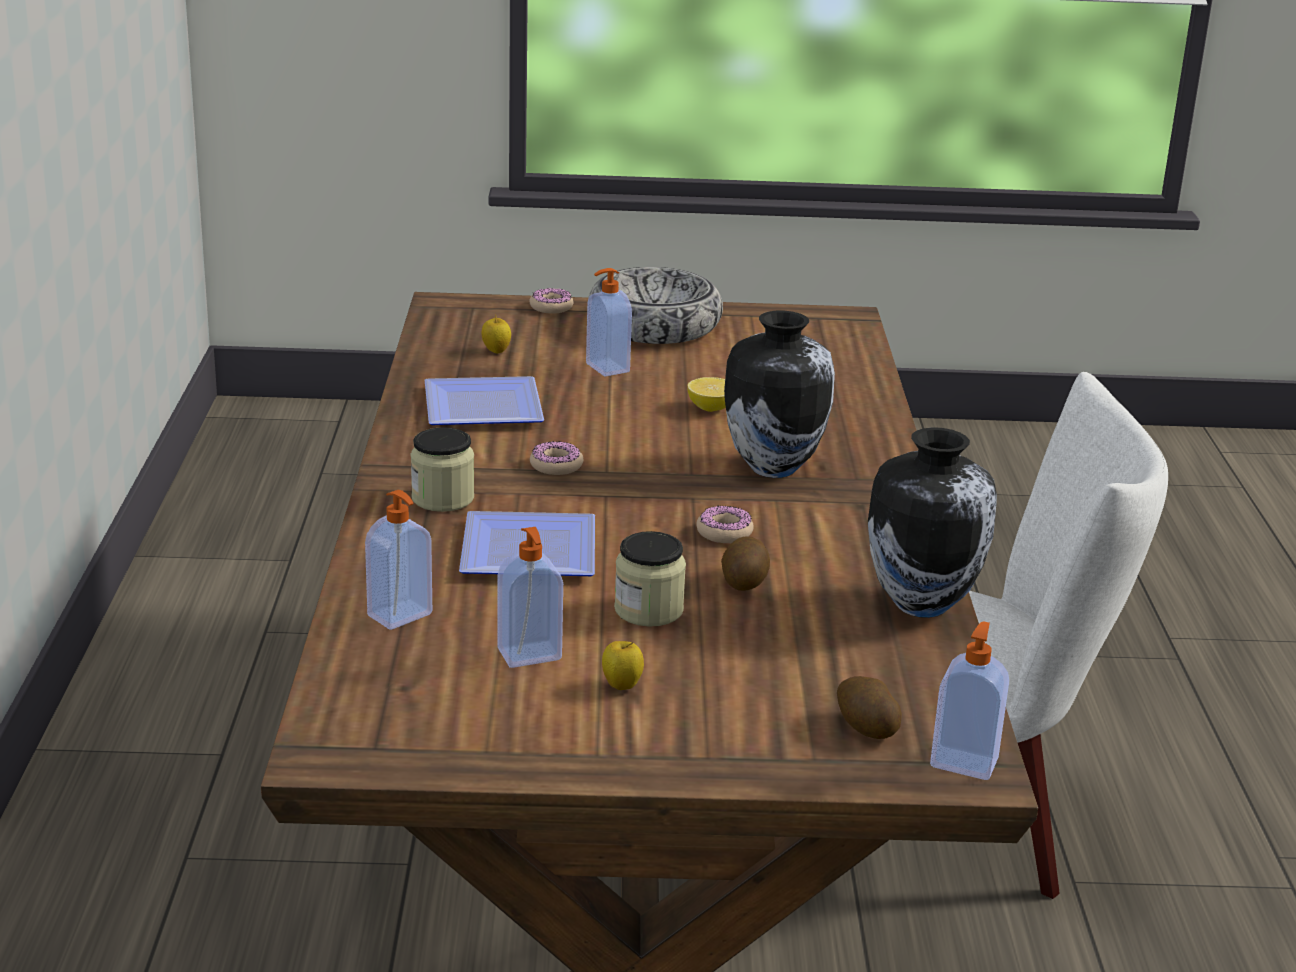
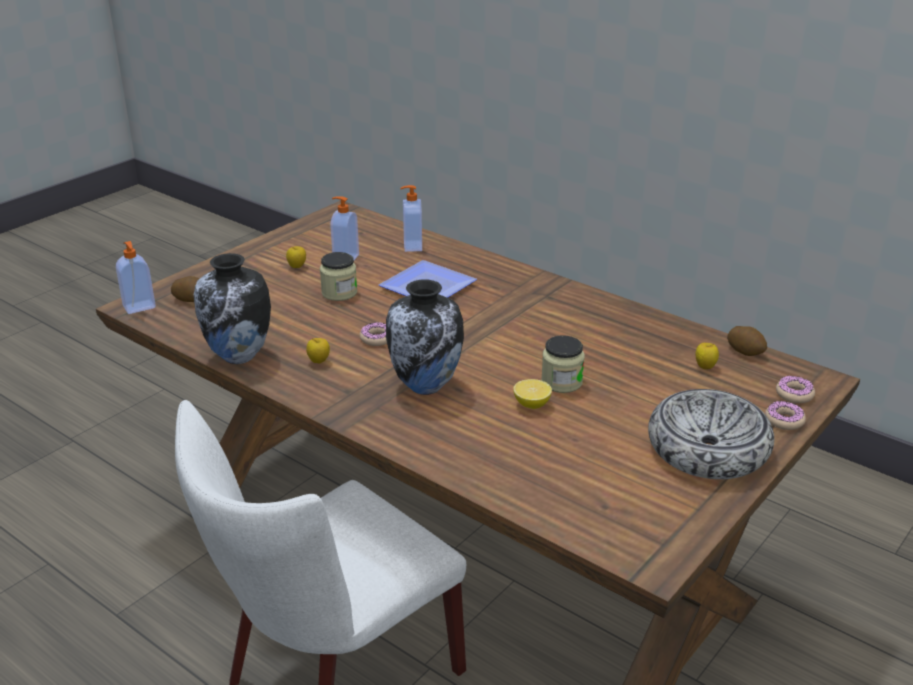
camera: 130 degrees right, 5 degrees up
(442, 498) = (507, 285): jar -> jar (561, 382)
(486, 406) = (614, 334): plate -> none
(556, 466) = (509, 325): donut -> donut (794, 394)
(606, 368) = (638, 394): soap dispenser -> none
(744, 581) = (327, 323): potato -> potato (745, 351)
(837, 547) = (318, 362): none -> apple

